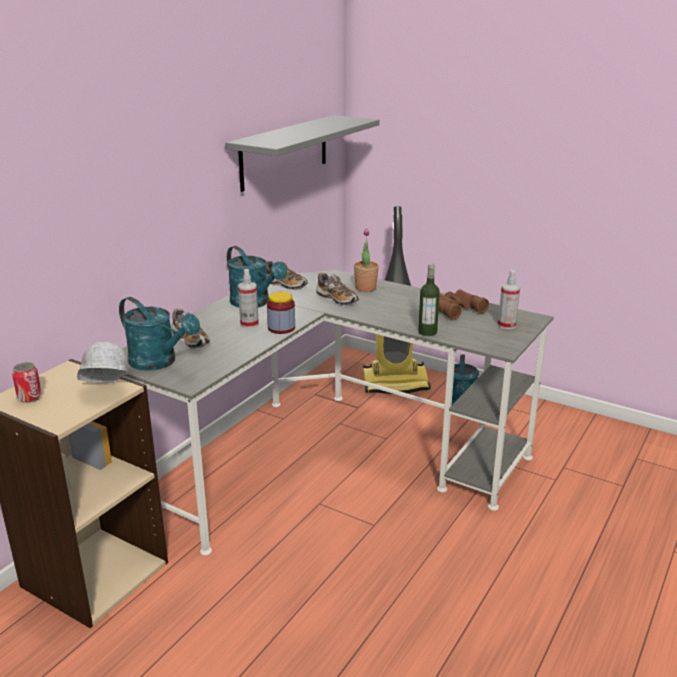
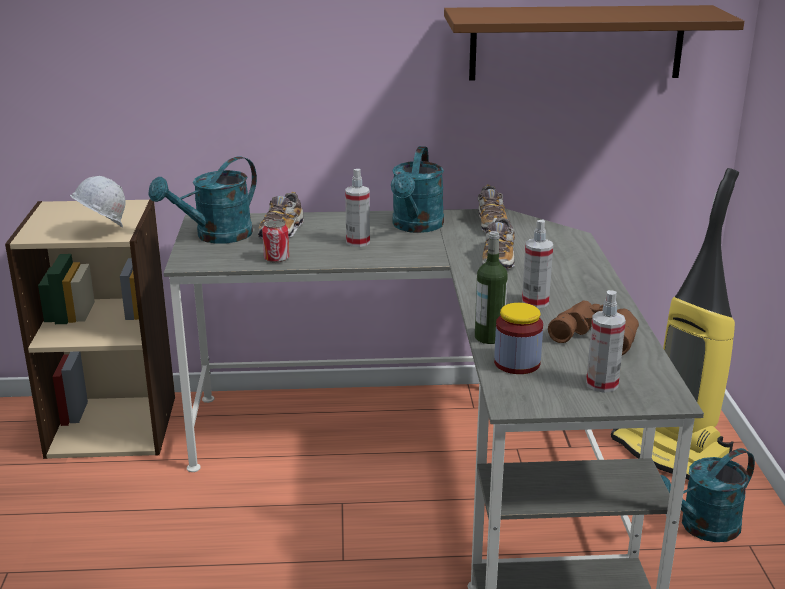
camera: 55 degrees right, 0 degrees up
(29, 398) = (64, 212): can -> can (276, 259)
(159, 362) = (215, 236): turquoise watering can -> turquoise watering can turned 45 degrees clockwise
(281, 328) = (372, 259): jar -> jar (517, 363)
(284, 152) = (576, 43): grey shelf -> brown shelf
(365, 288) = (562, 264): potted plant -> none
(401, 309) = (535, 302): none -> spray bottle

